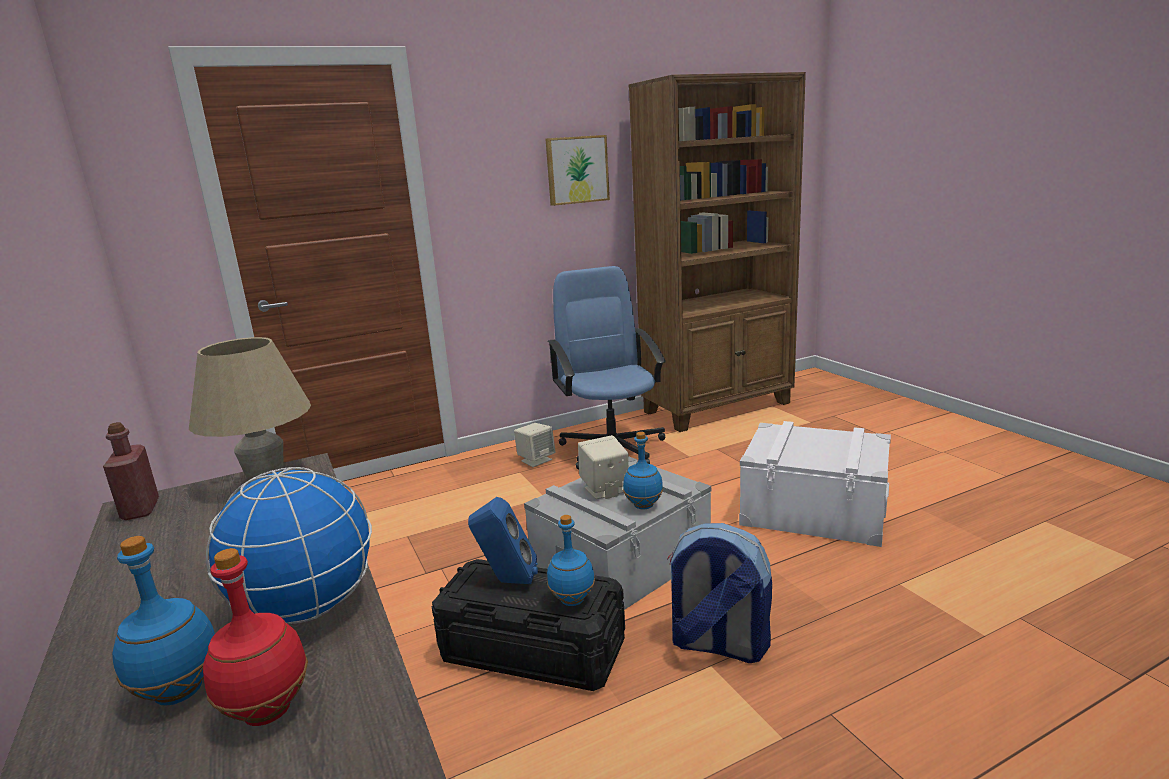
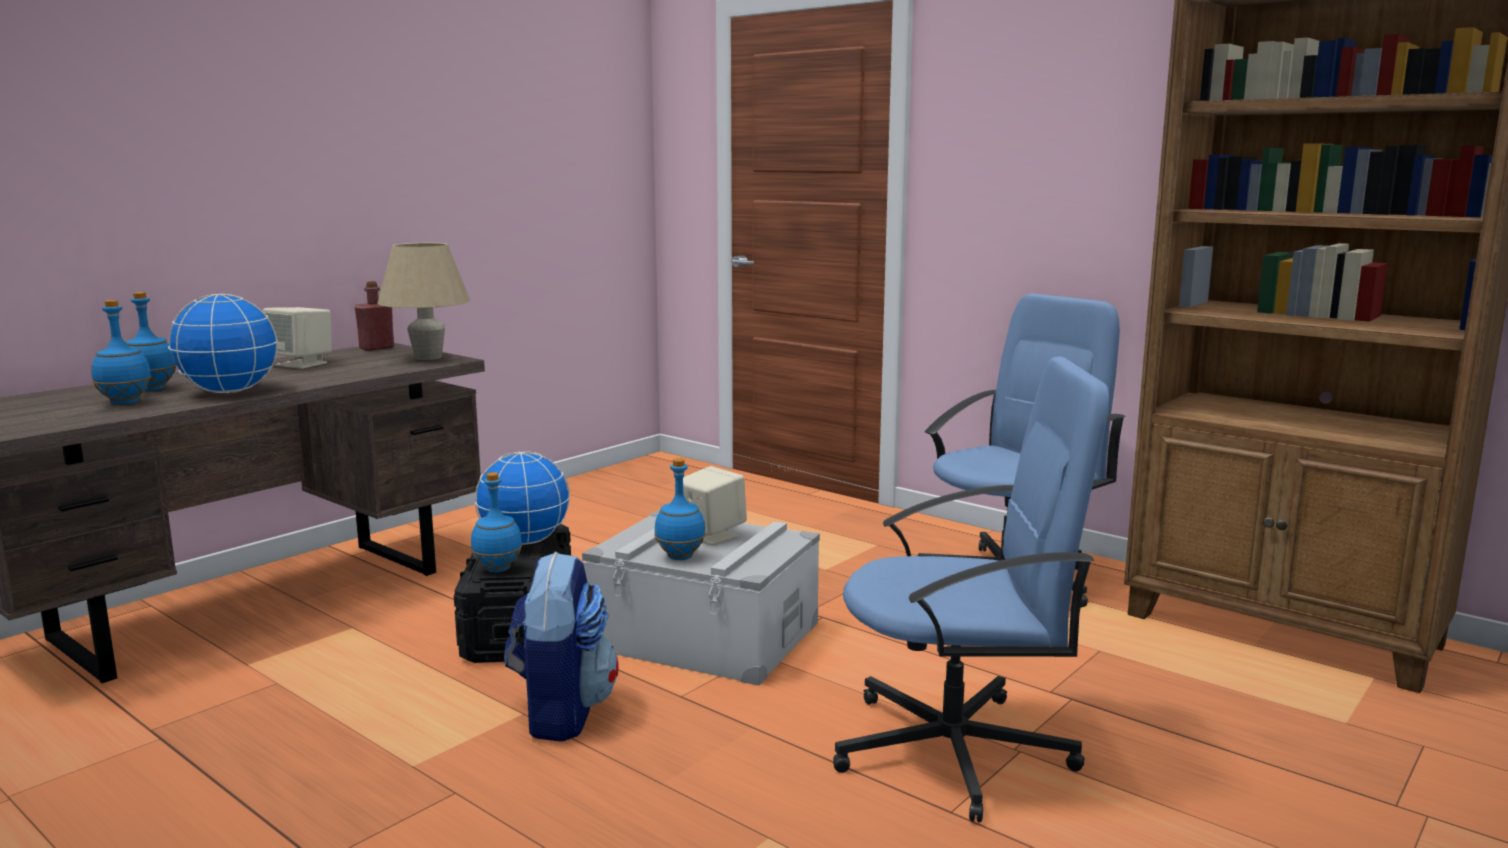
camera: 65 degrees right, 5 degrees down
(267, 710) = (126, 402): red bottle -> blue bottle
(507, 581) = (525, 541): blue speaker -> globe
(536, 460) = (919, 546): beige speaker -> beige speaker (302, 364)
(576, 170) = (1119, 143): picture -> none
(814, 509) = (956, 751): white storage box -> blue office chair

